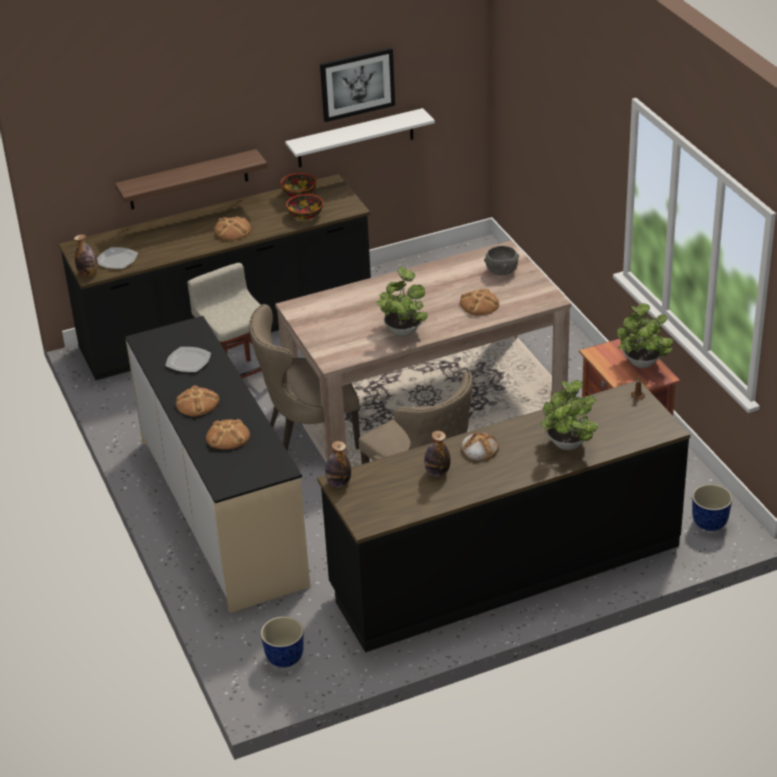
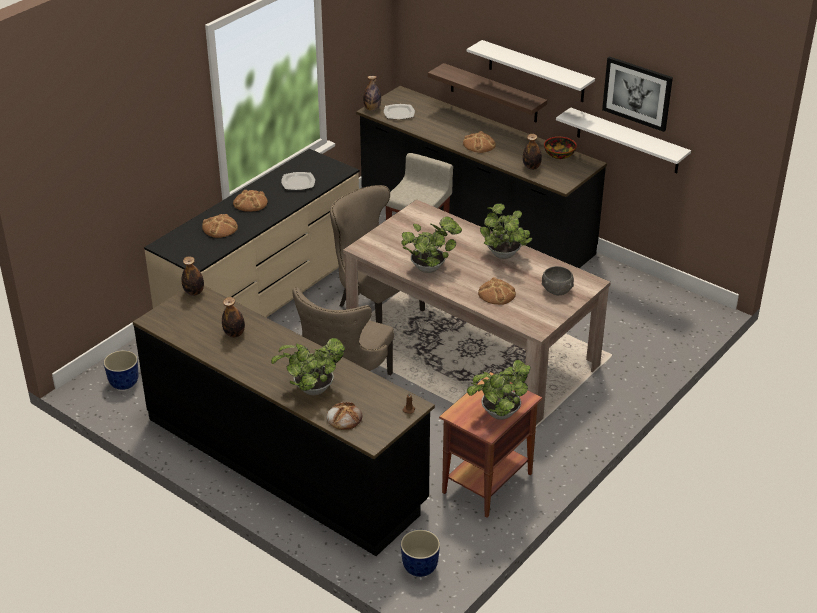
camera: 60 degrees right, 0 degrees up
(237, 126) = (536, 71): none -> white shelf
(305, 214) = (531, 167): bowl -> bottle
(422, 282) = (505, 255): none -> potted plant
(479, 449) = (277, 345): bread -> bread (344, 418)

